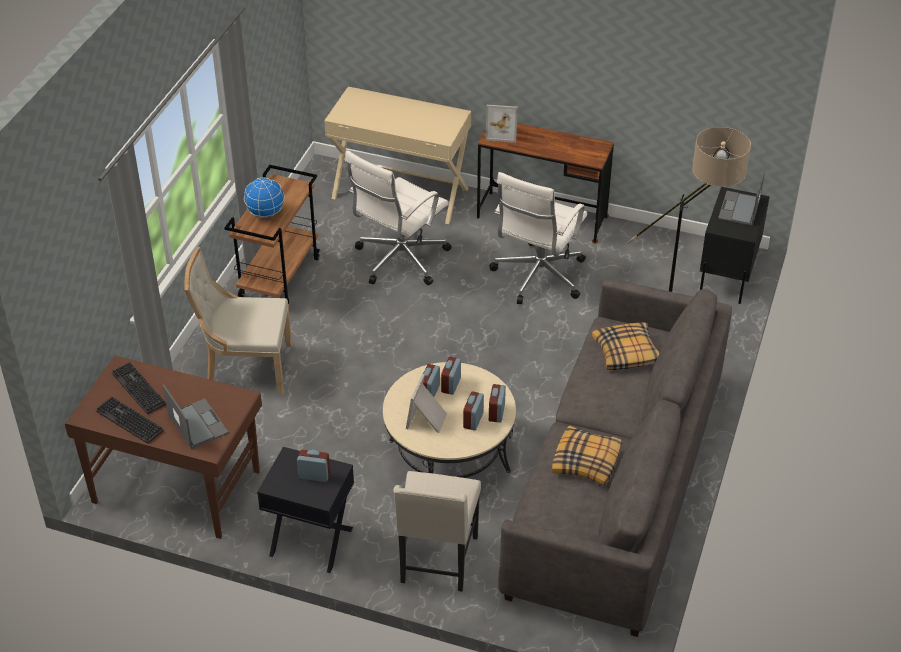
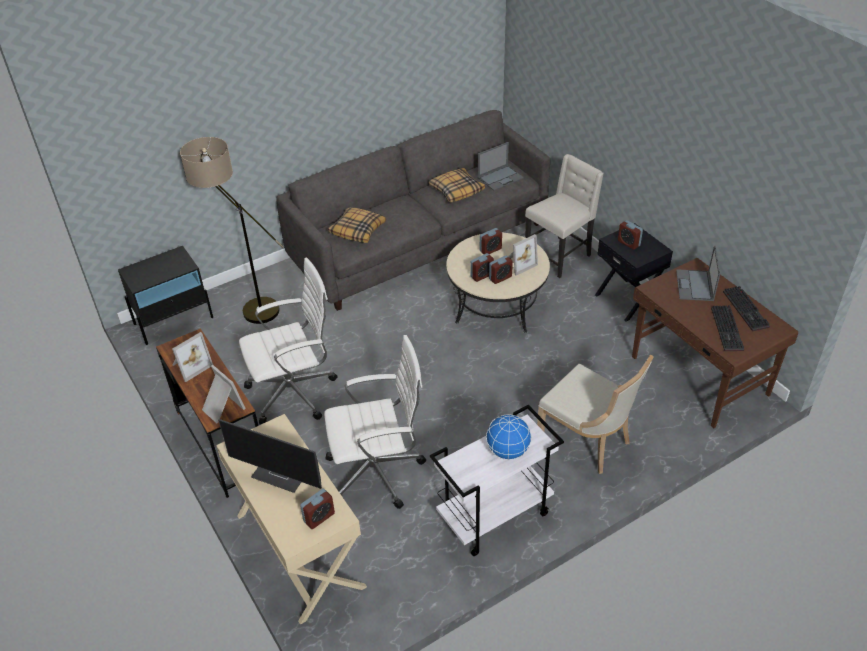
camera: 140 degrees left, 0 degrees up
(279, 277) = (494, 517): brown cart -> white cart
(404, 117) = (282, 474): none -> monitor
(496, 412) = (471, 247): alarm clock -> alarm clock (319, 517)
(566, 144) = (190, 365): none -> picture frame
(739, 209) = (151, 271): laptop -> laptop (500, 178)

